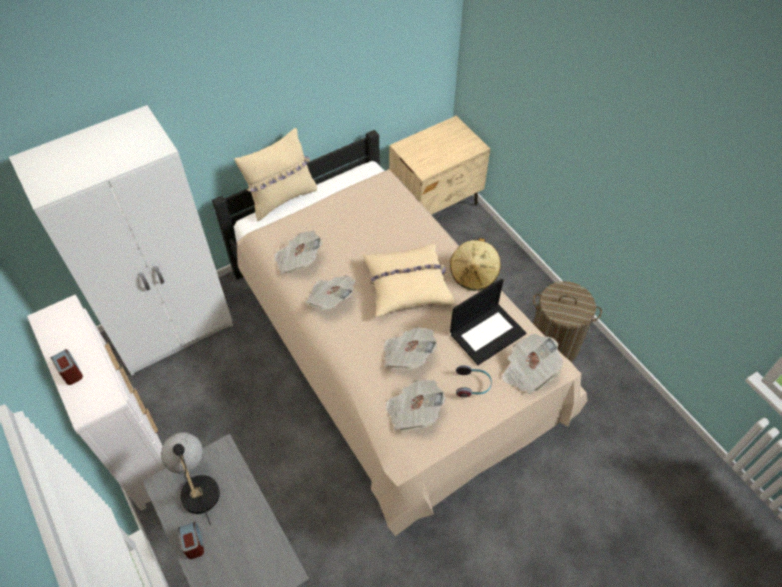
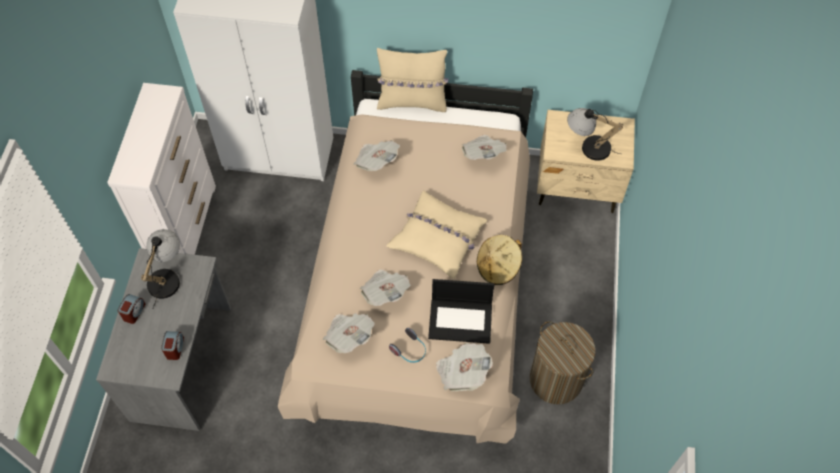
camera: 40 degrees right, 5 degrees up
(70, 371) = (136, 141): alarm clock -> alarm clock (175, 348)
(331, 299) = (371, 209): newspaper -> newspaper (483, 154)
(444, 153) = (587, 147): none -> table lamp

